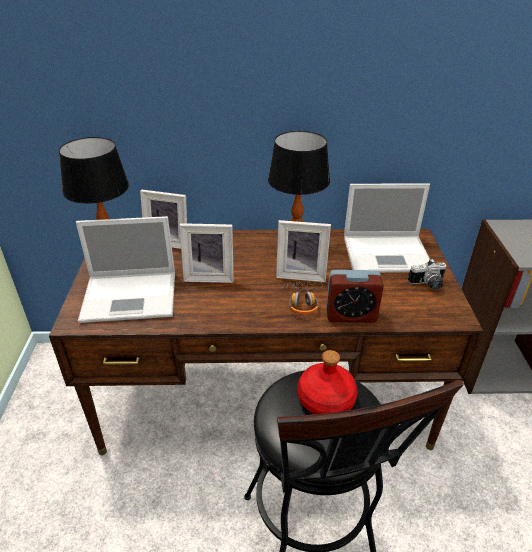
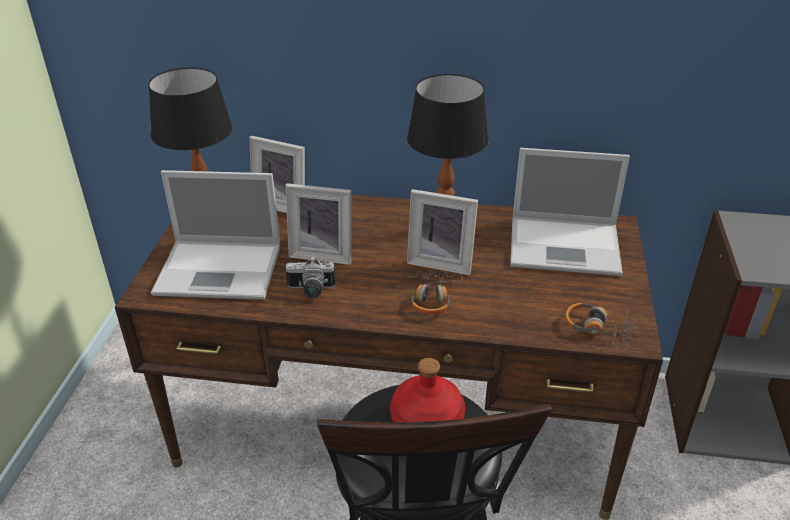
camera: 10 degrees right, 0 degrees up
(351, 315) = (490, 321): alarm clock -> none
(428, 284) = (608, 292): camera -> camera (310, 290)
(431, 313) = (598, 329): none -> headphones

